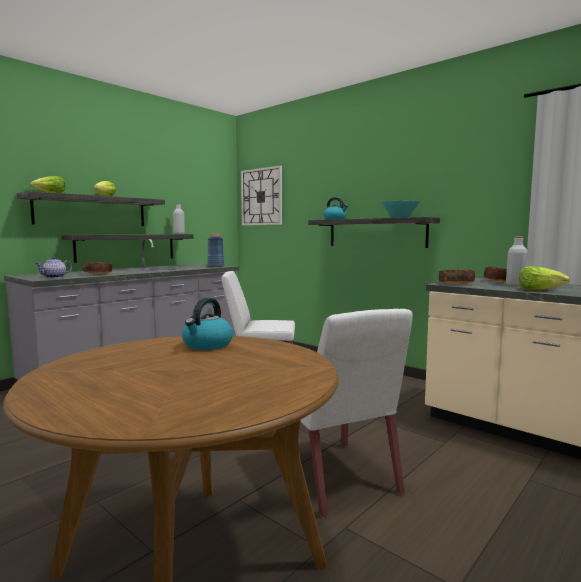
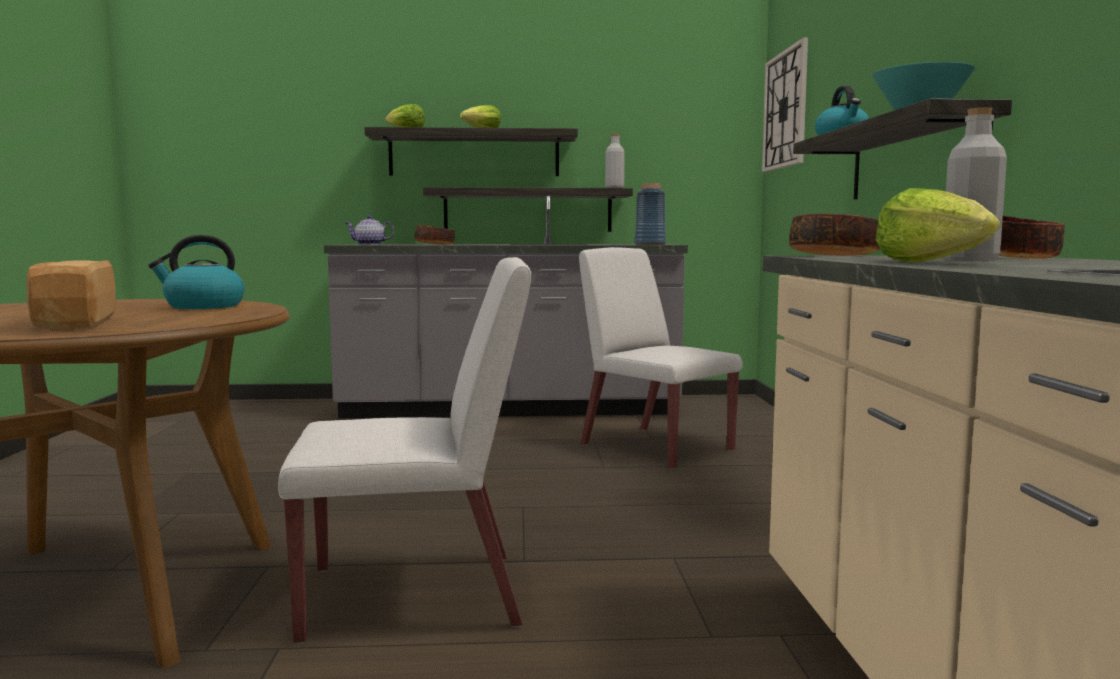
camera: 45 degrees right, 0 degrees up
(256, 374) = (72, 323): none -> bread
(336, 477) = (416, 596): white chair -> white chair turned 120 degrees counterclockwise

